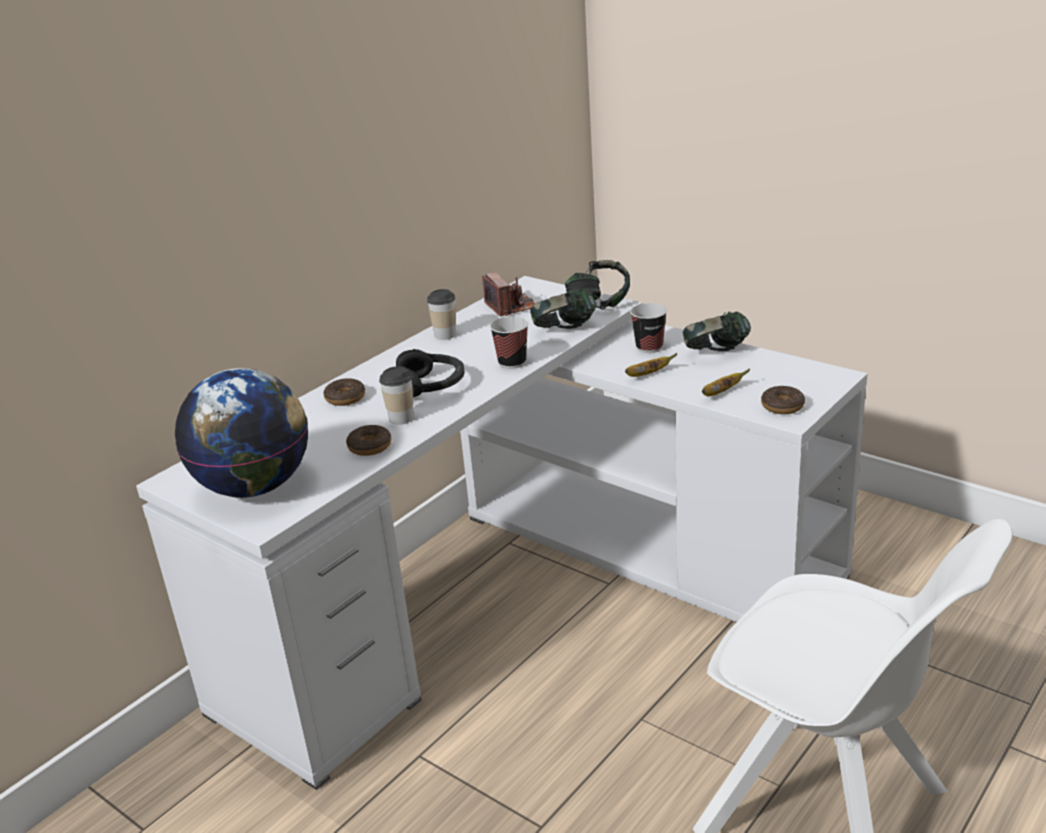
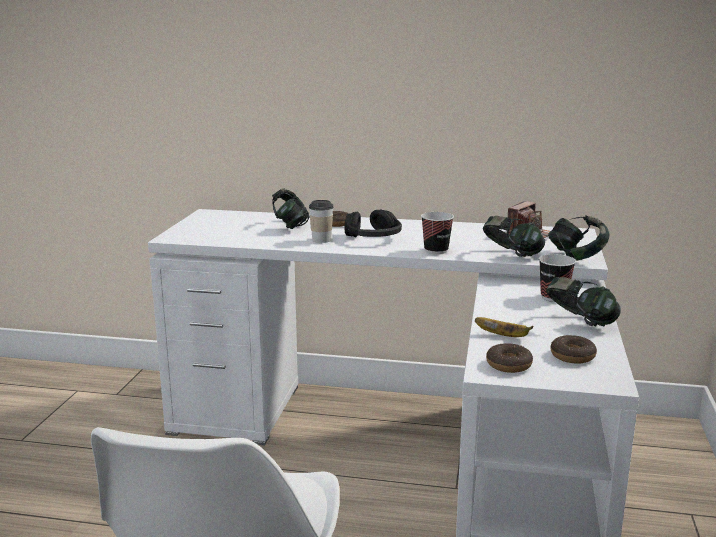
camera: 60 degrees right, 10 degrees down
(255, 487) = (210, 228): globe -> none
(318, 428) = (290, 226): none -> headphones
(370, 447) = (277, 240): donut -> donut (572, 356)
(445, 335) = (456, 227): cup -> none
(648, 374) = (502, 305): banana -> none

